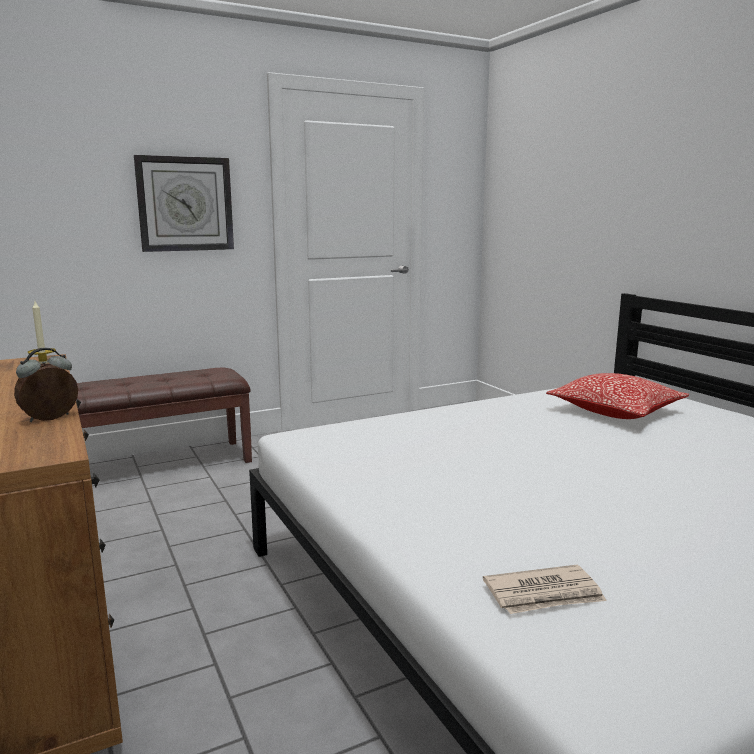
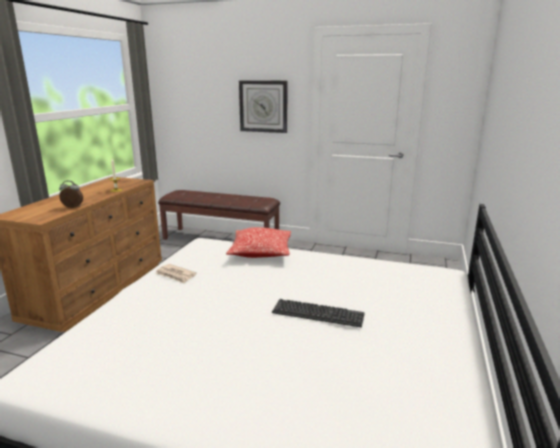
camera: 45 degrees right, 5 degrees up
(544, 594) = (104, 339): newspaper -> newspaper (175, 275)
(615, 411) = (380, 288): pillow -> pillow (261, 252)
(644, 450) = (318, 313): none -> keyboard

